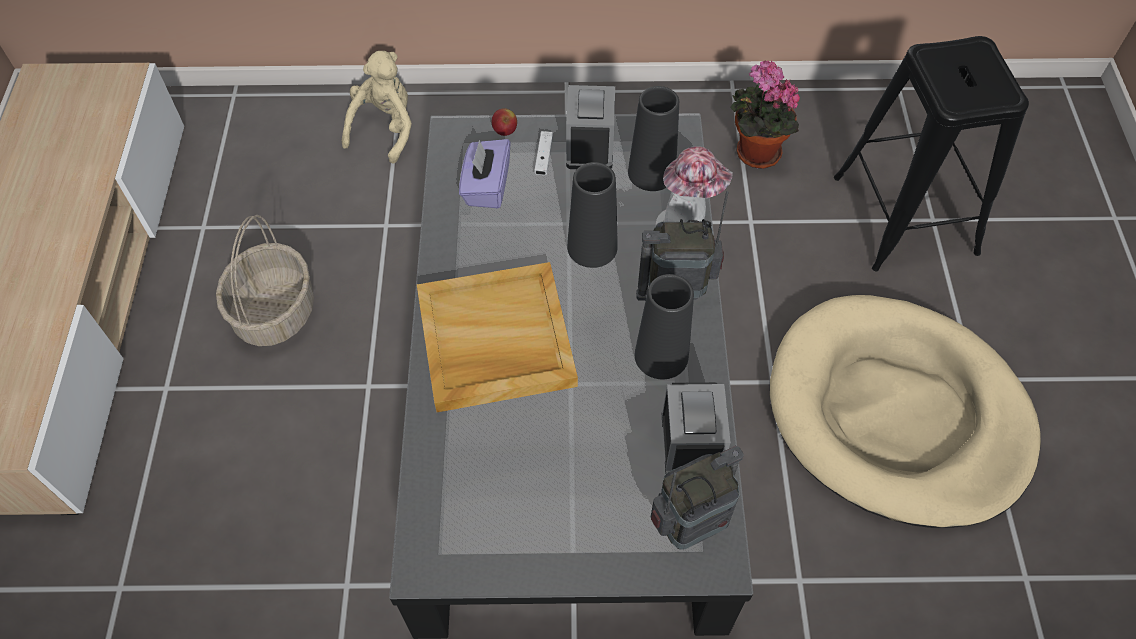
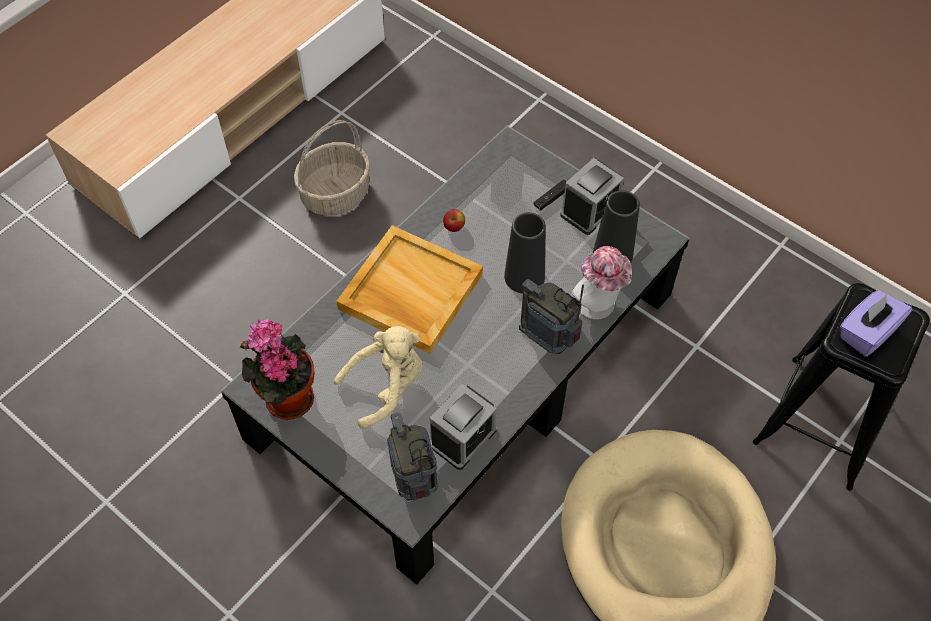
camera: 40 degrees right, 0 degrees up
(385, 129) = (506, 118): beige plush toy -> beige plush toy (387, 386)
(486, 187) = (496, 194): purple tissue box -> purple tissue box (866, 332)
(505, 131) = (543, 165): apple -> apple (454, 227)
(544, 158) = (551, 198): white game controller -> black game controller
(661, 356) = (499, 373): black vase -> none
(690, 525) = (415, 481): radio -> radio turned 120 degrees counterclockwise
(753, 153) = (749, 300): potted plant -> potted plant (286, 396)

